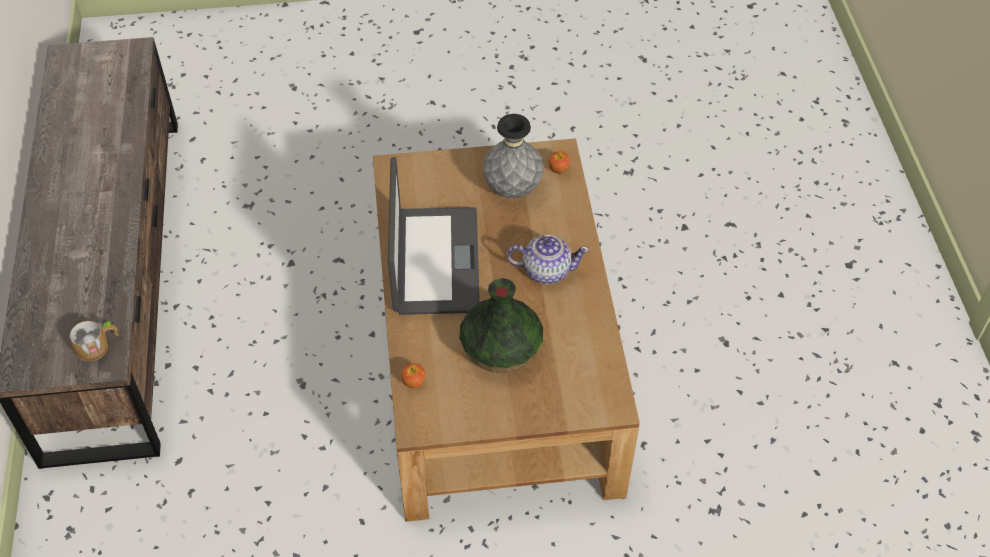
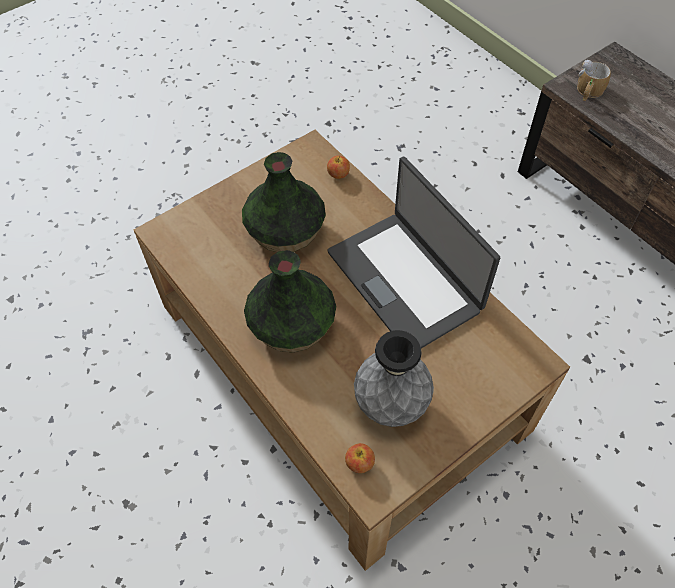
camera: 150 degrees right, 5 degrees up
(546, 270) = (293, 325): teapot -> vase

